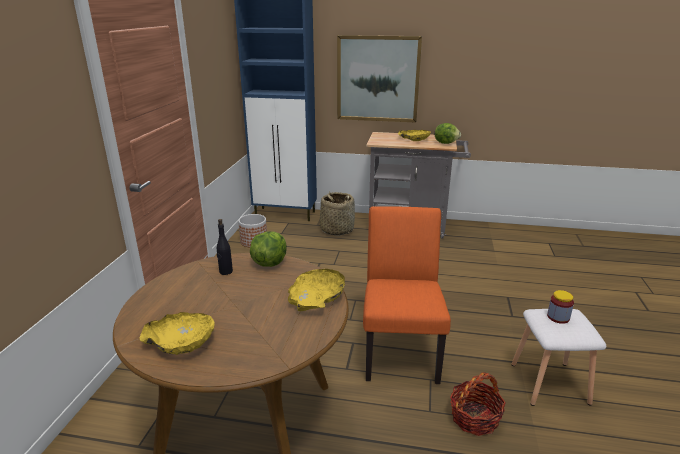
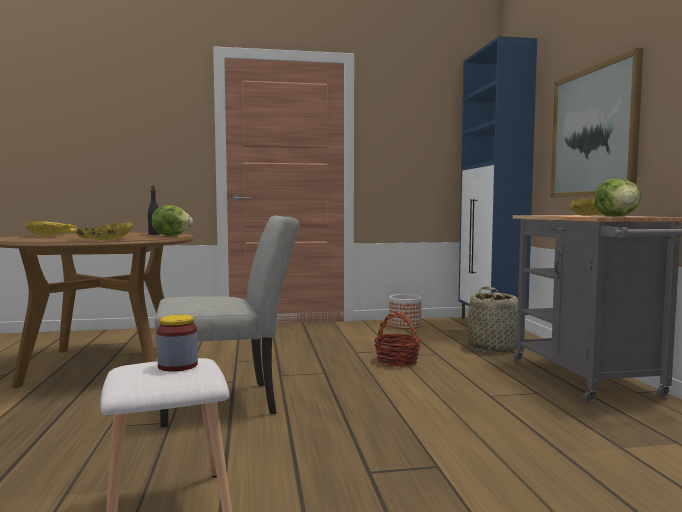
camera: 70 degrees right, 20 degrees down
(400, 349) = (229, 402): orange chair -> grey chair
(474, 418) = (91, 451): basket -> basket (397, 361)

